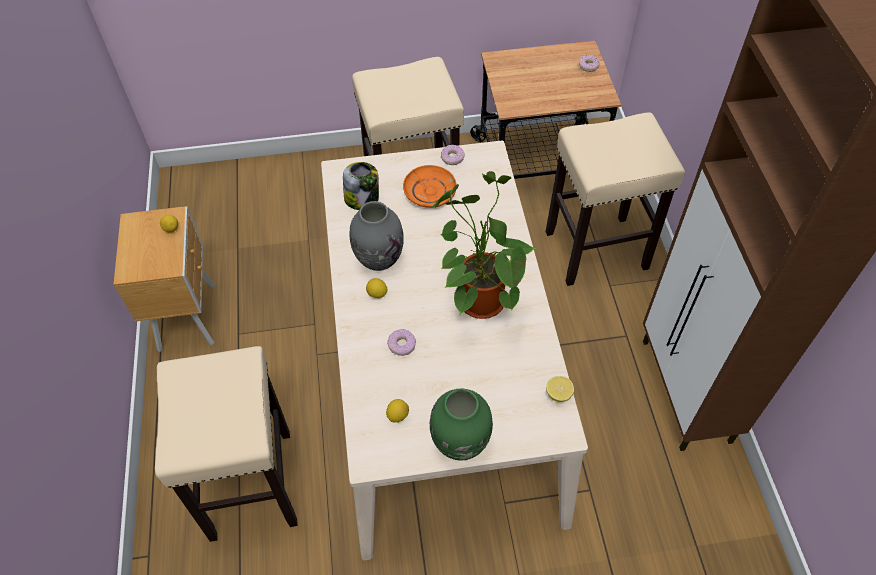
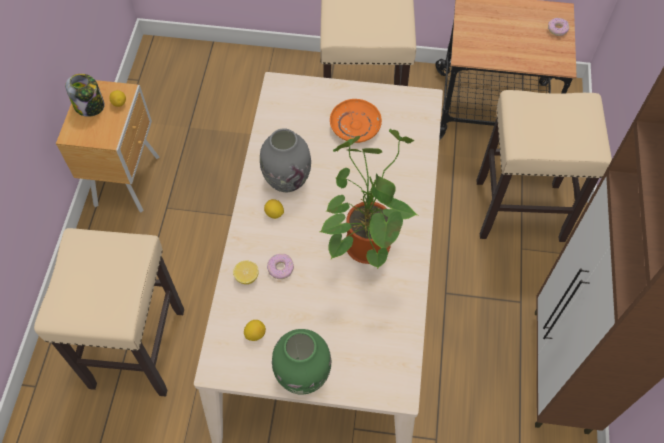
camera: 15 degrees right, 5 degrees up
(362, 199) = (291, 118): jar -> jar (90, 106)
(452, 158) = (388, 96): donut -> none
(558, 394) = (408, 354): lemon -> lemon (247, 276)

